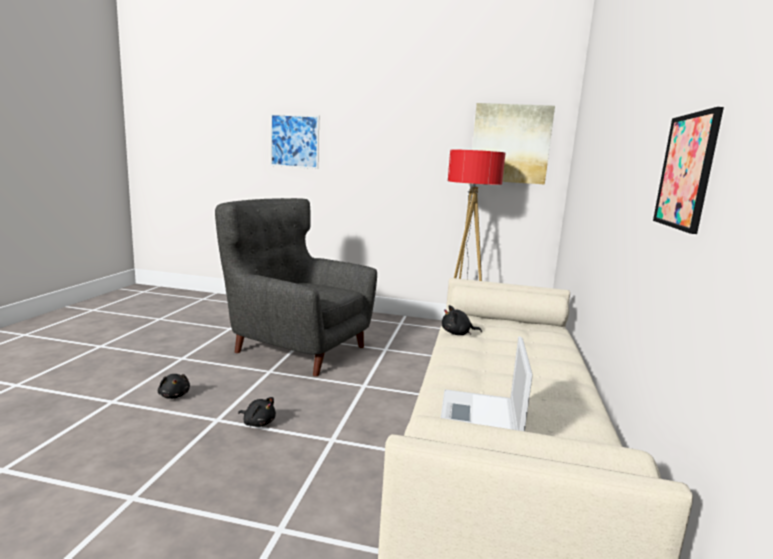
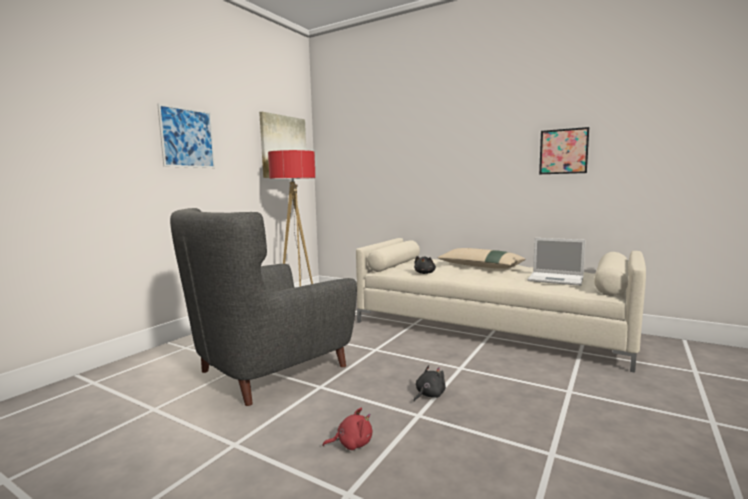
camera: 70 degrees left, 5 degrees down
(174, 395) = (352, 443): black plush toy -> red plush toy
(294, 141) = (76, 139): picture -> picture (187, 138)
(536, 364) = (480, 266): none -> beige pillow

